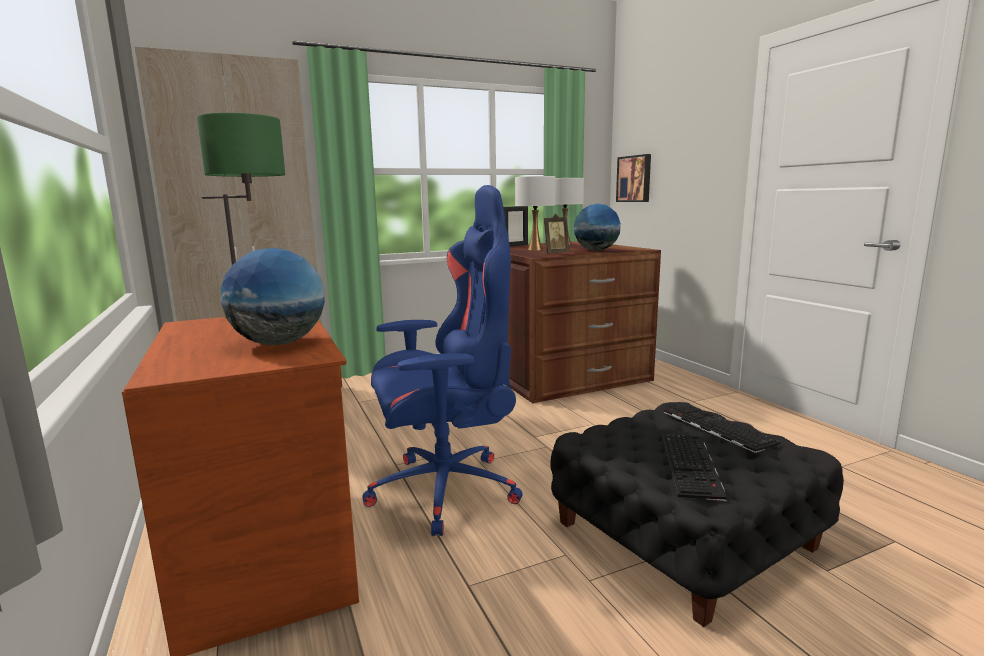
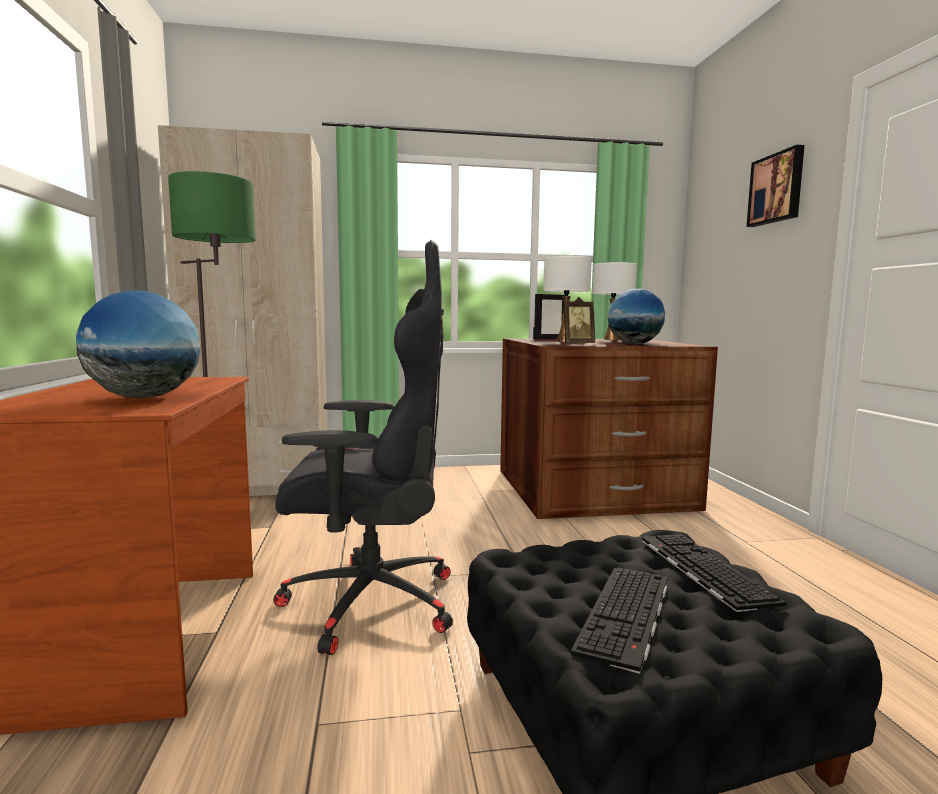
camera: 15 degrees right, 5 degrees down
(442, 491) = (369, 602): blue office chair -> black office chair
(635, 179) = (706, 267): picture -> picture (777, 188)

